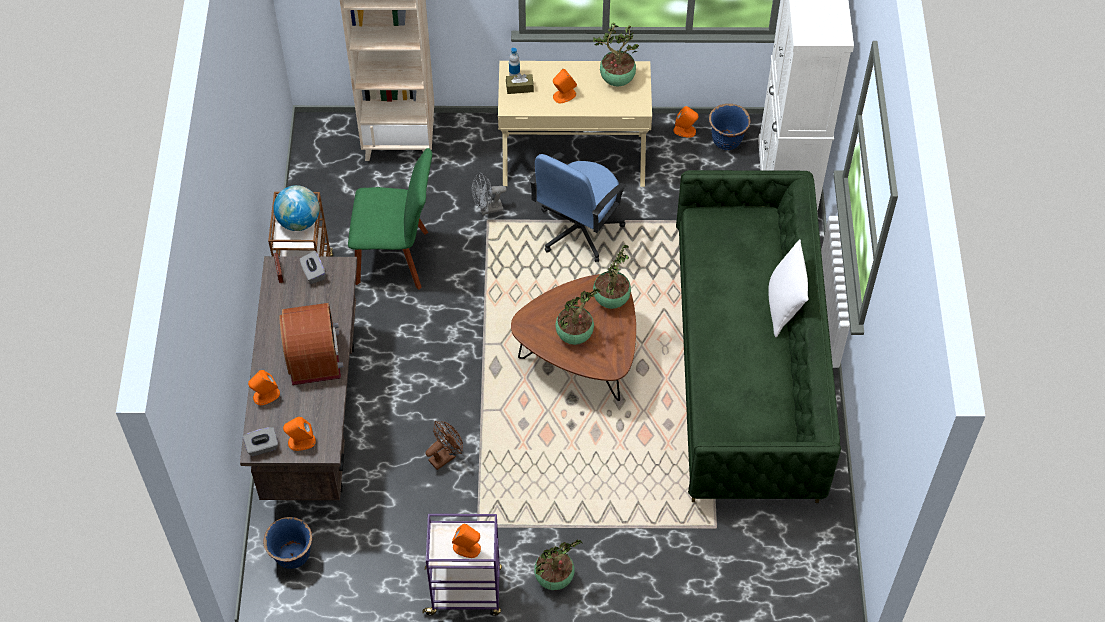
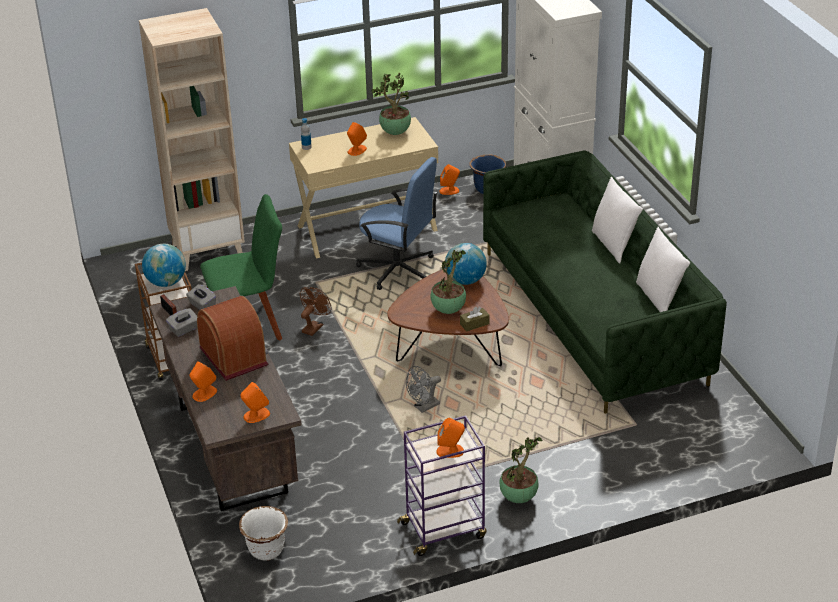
camera: 20 degrees left, 20 degrees down
(262, 447) = (221, 428): grey tissue box -> grey tissue box (184, 329)
(293, 556) = (266, 551): blue planter -> white planter
(445, 456) = (370, 442): brown fan -> brown fan (314, 327)
(487, 209) = (311, 275): grey fan -> grey fan (424, 407)
(519, 88) = (316, 154): brown tissue box -> brown tissue box (474, 324)
(578, 229) = (398, 269): blue office chair -> blue office chair turned 75 degrees counterclockwise
(611, 299) = (465, 280): potted plant -> globe
(791, 401) = (659, 298): none -> white pillow

